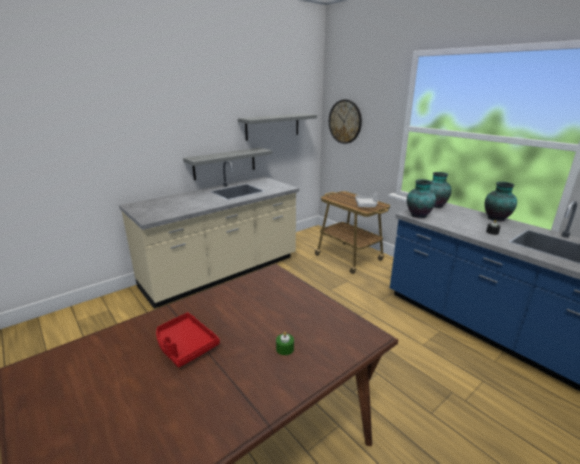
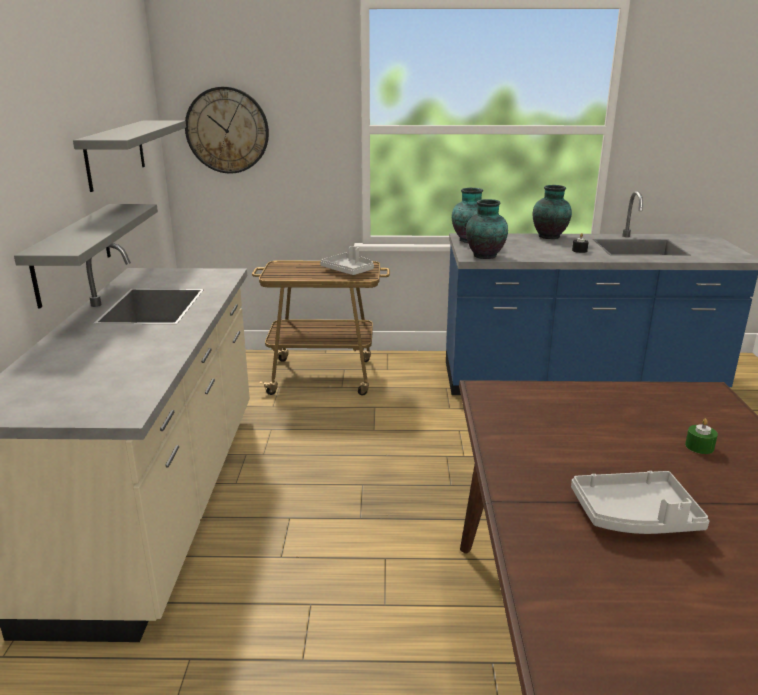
camera: 50 degrees left, 0 degrees up
(185, 345) = (635, 516): red tray -> grey tray

